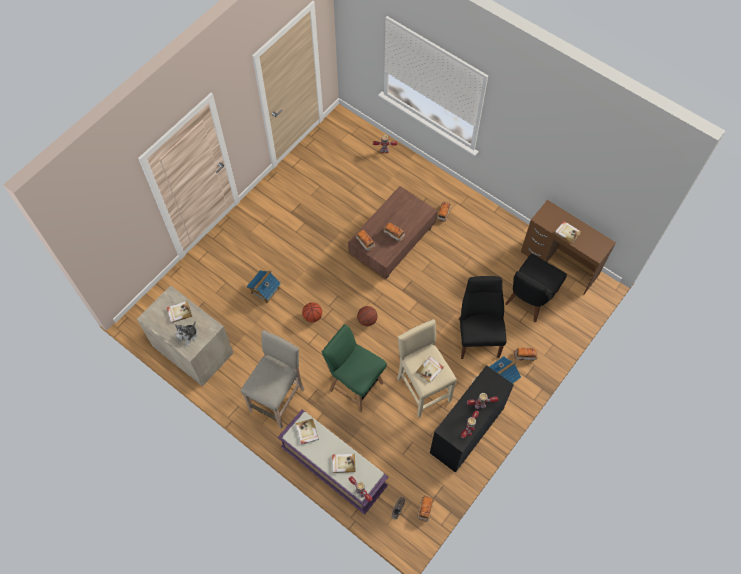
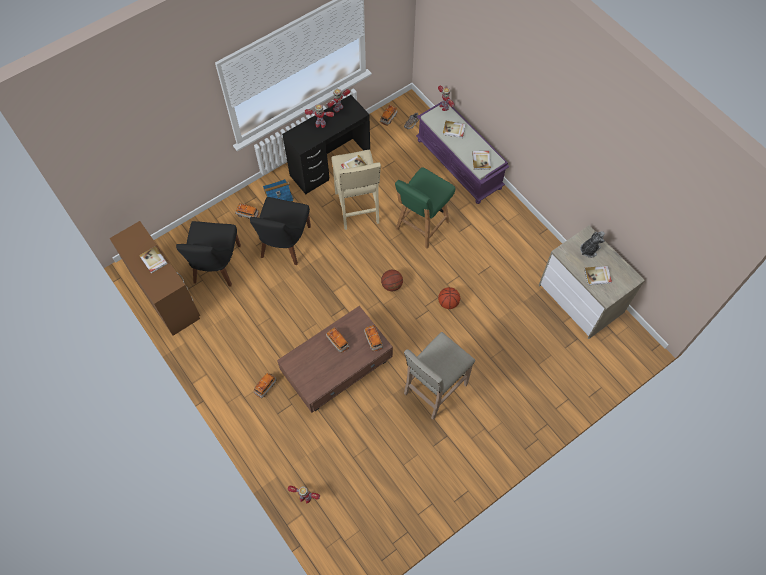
camera: 165 degrees left, 0 degrees up
(265, 290) = (495, 344): toy house -> none
(278, 399) = (499, 231): beige stool -> beige stool (434, 389)
(355, 385) = (421, 226): green chair -> green chair turned 75 degrees clockwise
(529, 299) = (216, 266): black chair -> black chair turned 135 degrees clockwise

